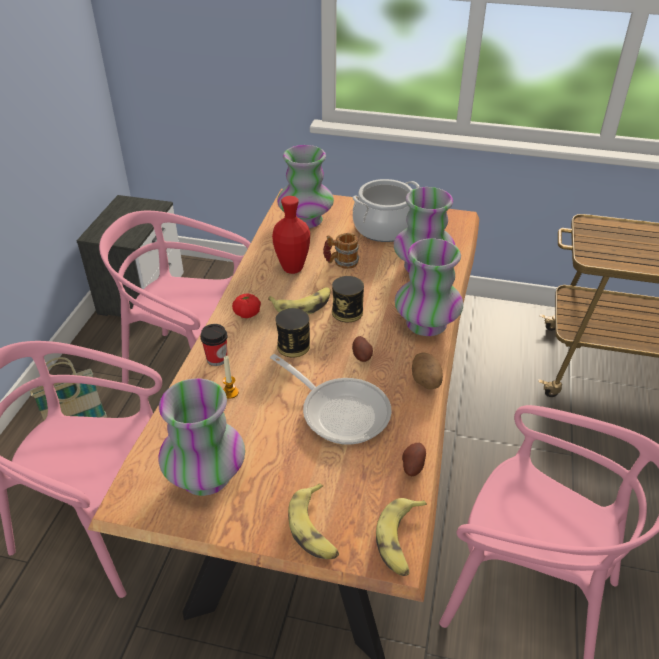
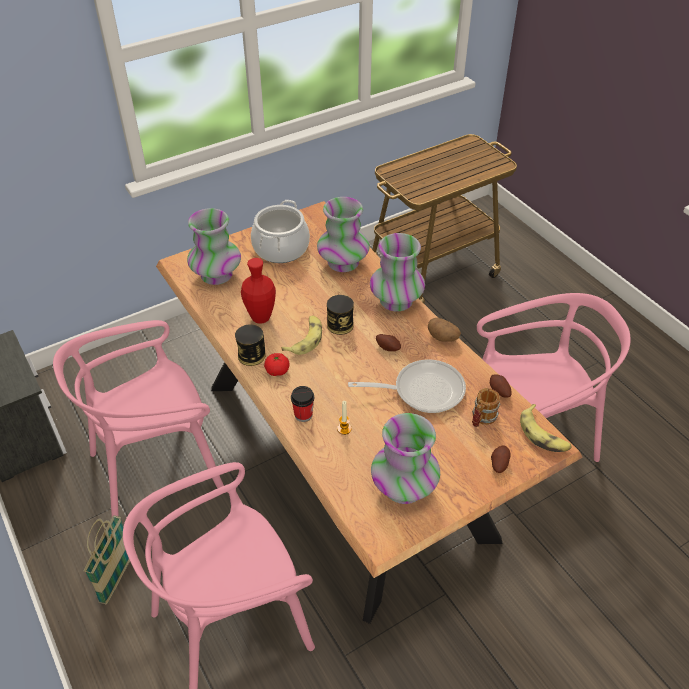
camera: 45 degrees left, 5 degrees up
(293, 346) = (339, 371): can -> can (251, 355)
(315, 529) = (498, 464): banana -> potato
(341, 262) = (287, 292): mug -> mug (481, 419)

